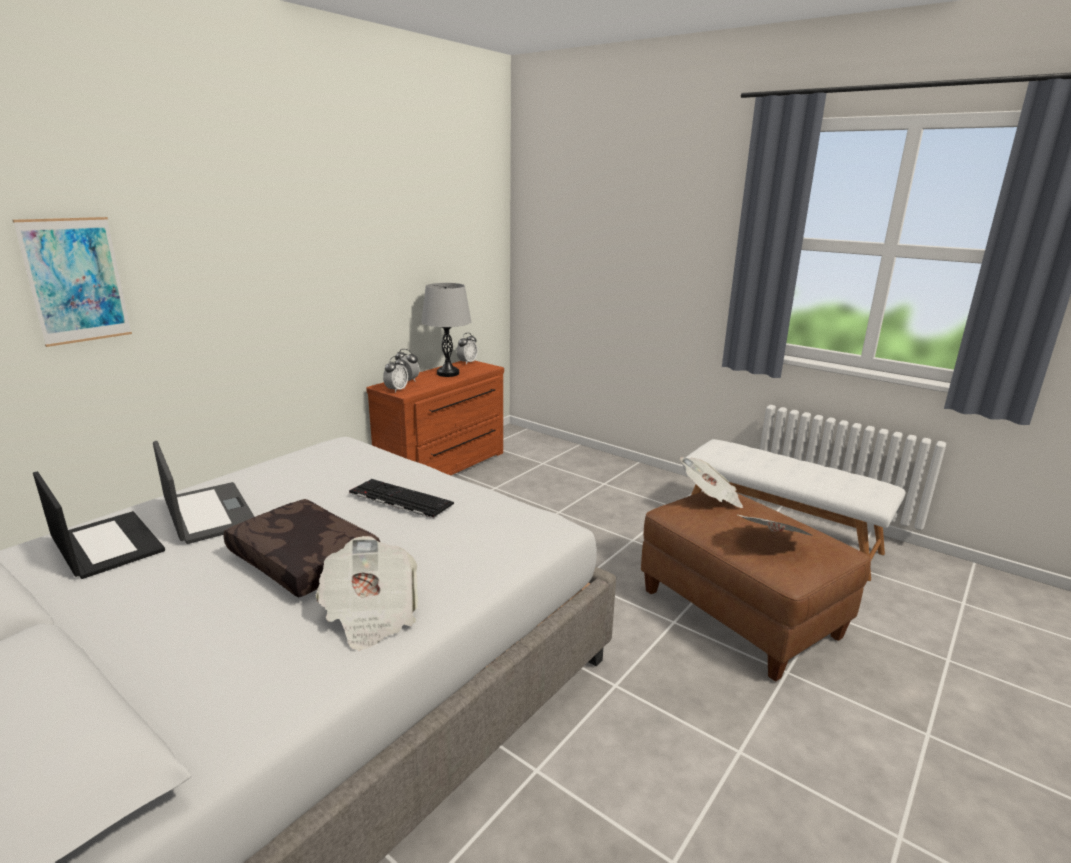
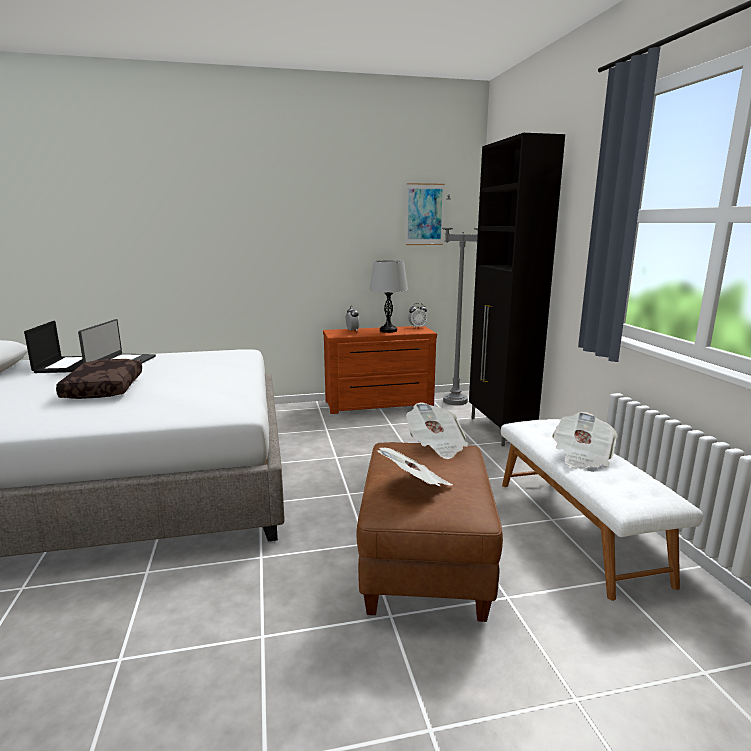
camera: 40 degrees right, 5 degrees down
(76, 280) = (135, 235): picture -> picture (424, 214)
(371, 614) = (71, 415): newspaper -> newspaper (582, 456)
(396, 390) = (334, 333): alarm clock -> none
(398, 498) = (198, 377): keyboard -> none
(514, 441) = (455, 401): none -> grey floor lamp
(601, 462) = (500, 430): none -> black cabinet

